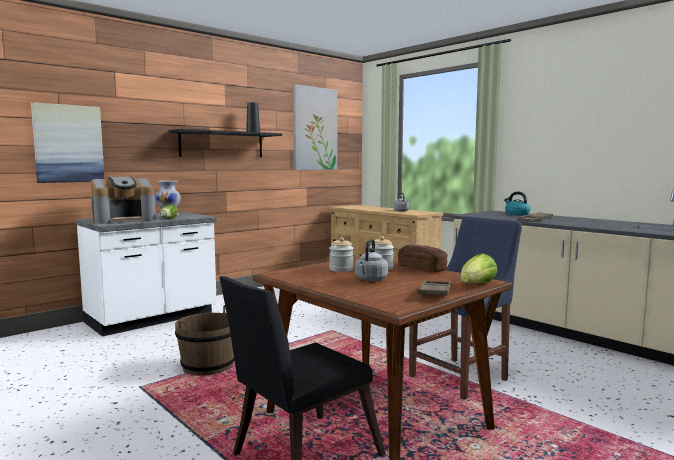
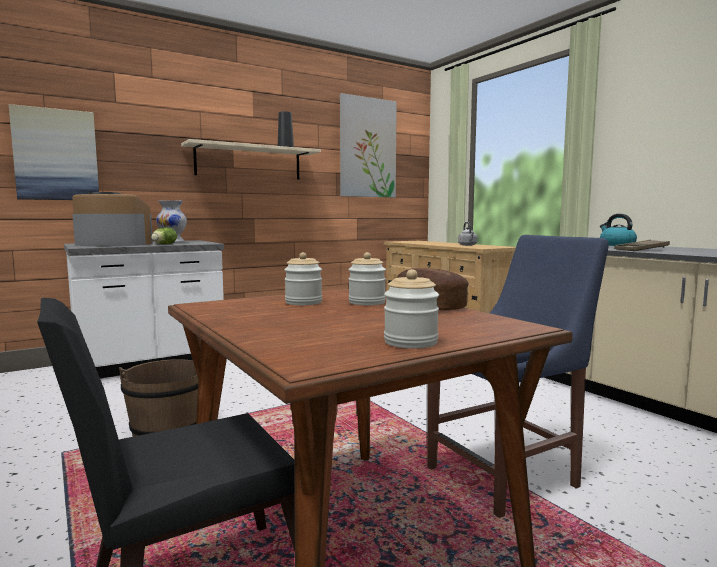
camera: 10 degrees right, 0 degrees up
(124, 220) = (112, 244): coffee machine -> coffee machine turned 150 degrees counterclockwise
(222, 144) = (249, 162): black shelf -> beige shelf
(370, 280) = (327, 317): grey kettle -> none
(435, 293) = (410, 342): brown tray -> jar
(477, 285) = (500, 333): lettuce -> none

